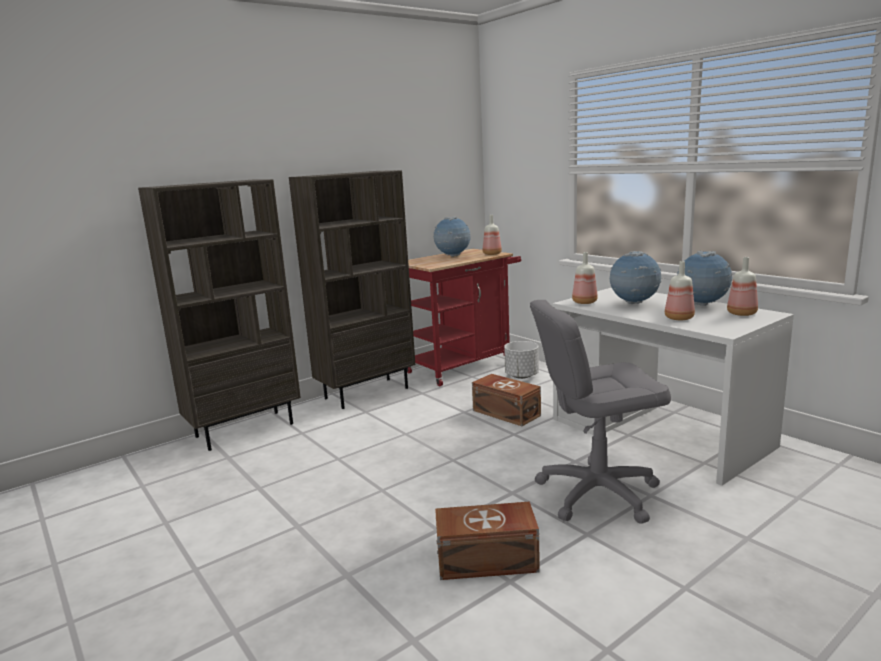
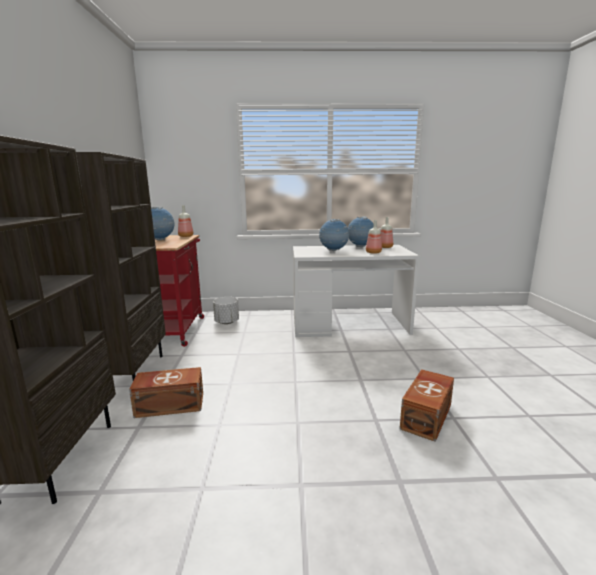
camera: 55 degrees left, 0 degrees up
(506, 412) = (263, 344): brown storage box -> brown storage box (169, 404)
(584, 302) = (309, 254): bottle -> none
(597, 493) = (388, 359): grey office chair -> none

